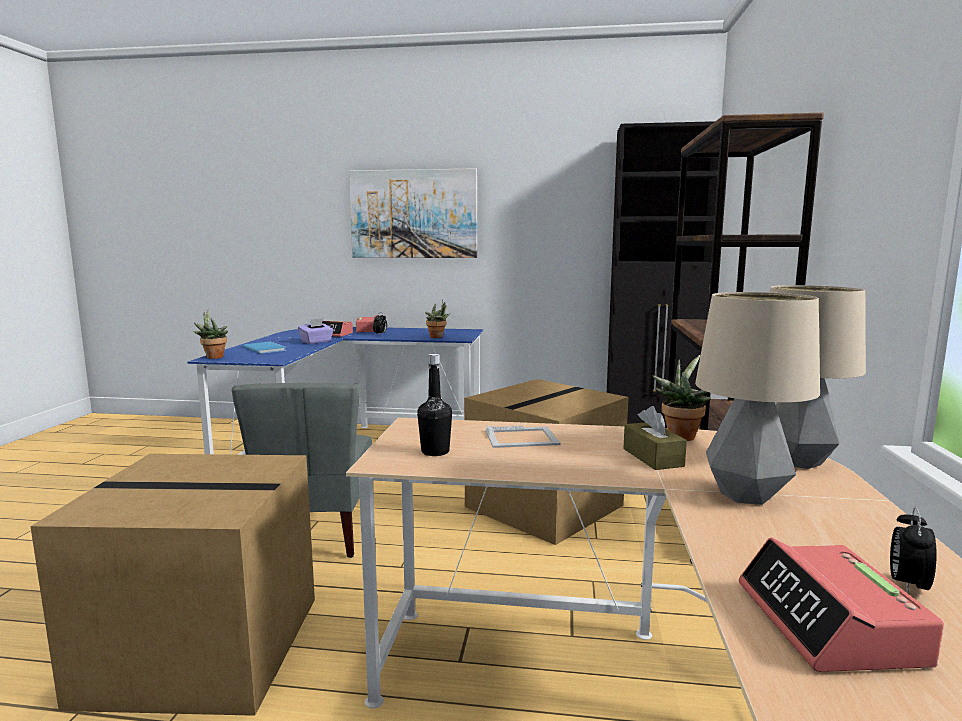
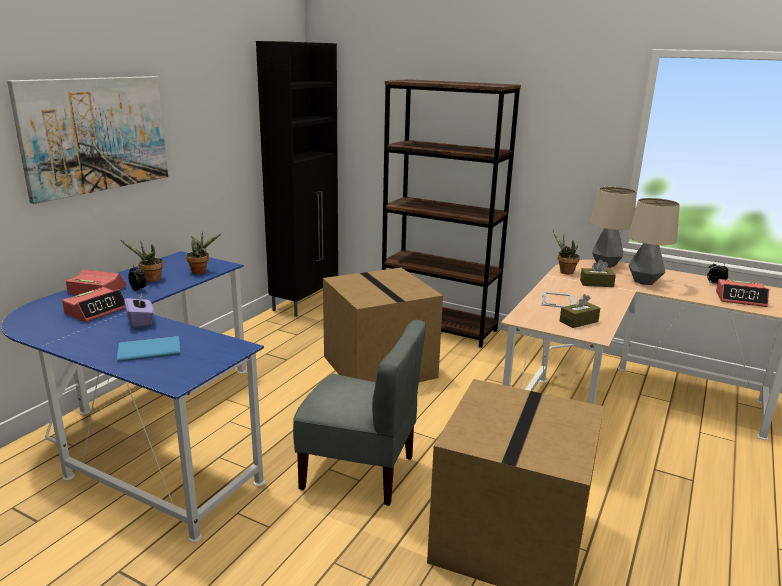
camera: 70 degrees left, 10 degrees up
(213, 357) = (168, 380): potted plant -> potted plant (150, 280)
(435, 452) = (578, 321): black bottle -> brown tissue box

